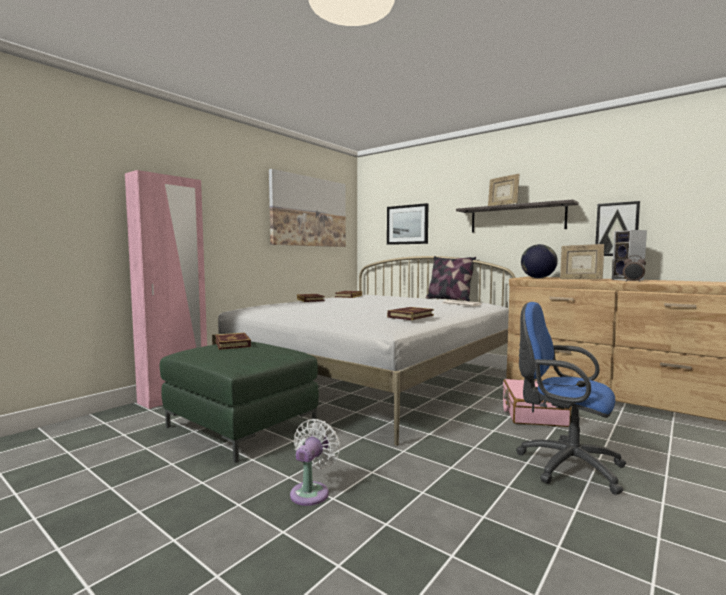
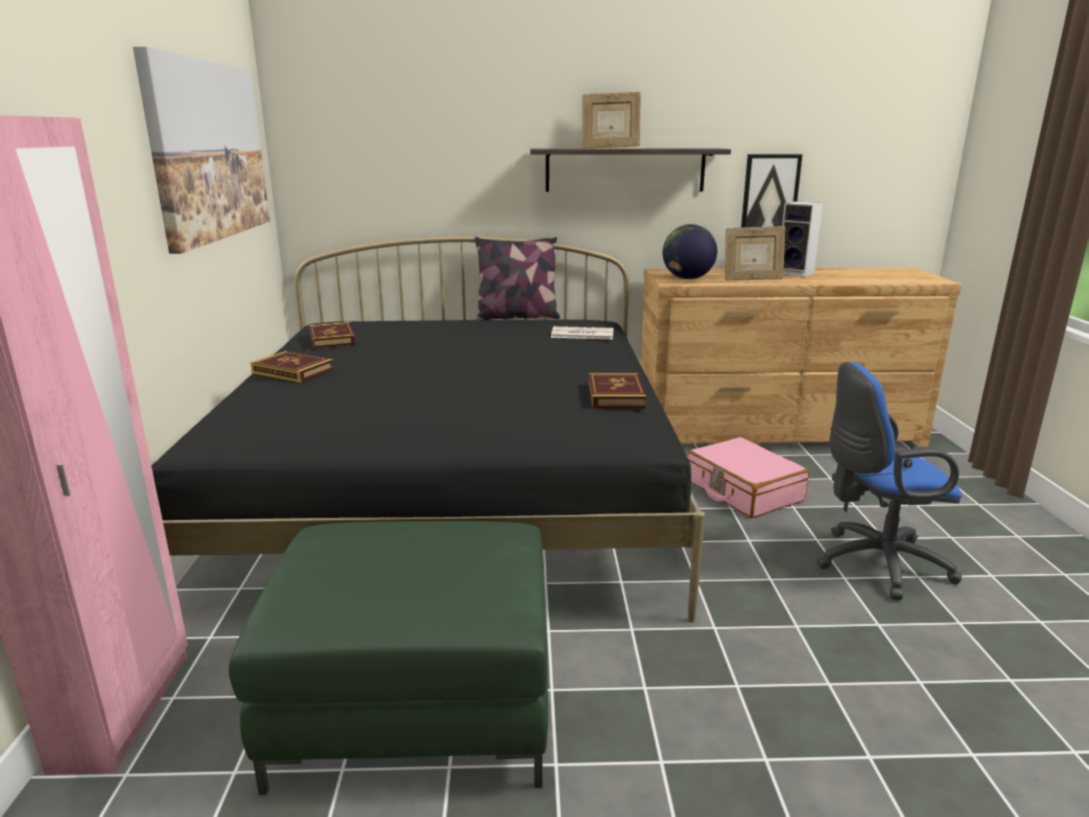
camera: 40 degrees left, 15 degrees up
(232, 344) = (349, 552): book -> none
(311, 491) = (728, 766): white fan -> none
(372, 377) = (455, 496): white bed -> black bed
(407, 224) = (405, 170): picture -> none
(633, 281) = (824, 282): alarm clock -> none

